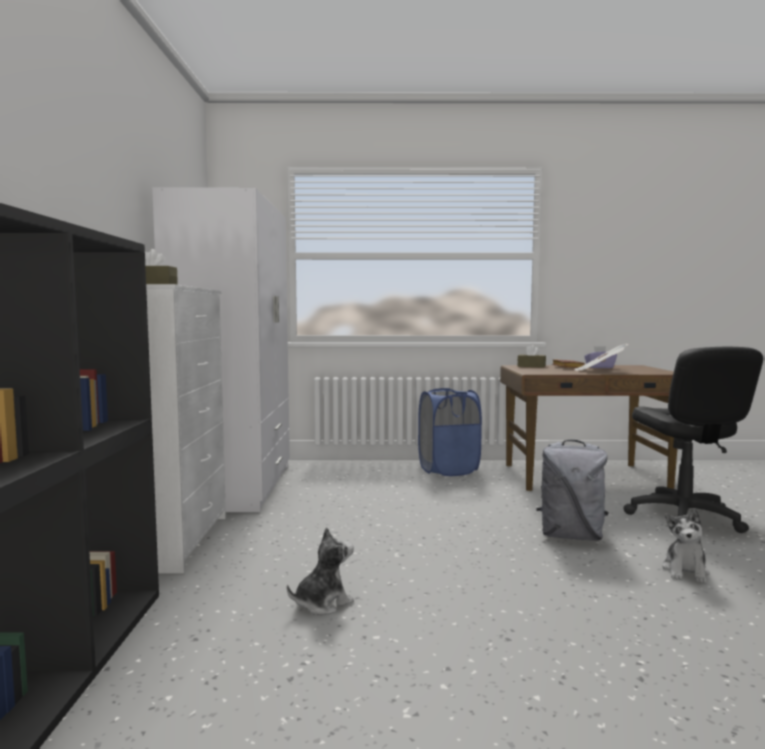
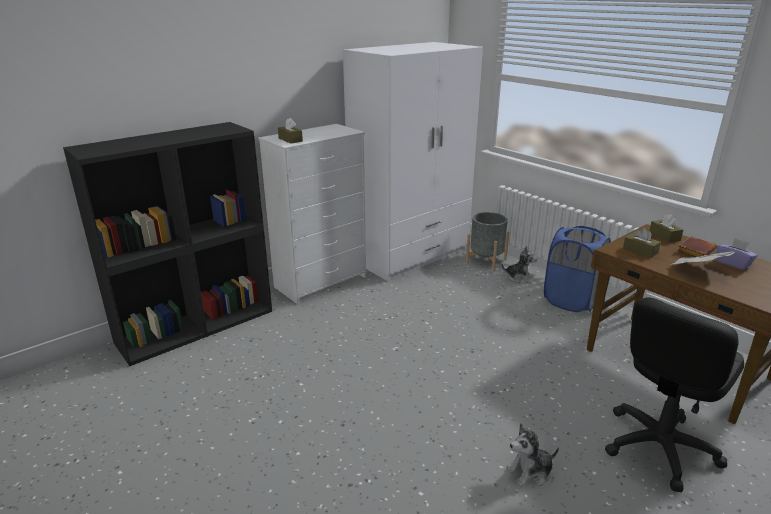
camera: 50 degrees right, 20 degrees up
(322, 603) = (313, 354): plush toy -> plush toy (518, 278)
(325, 469) = (486, 261): none -> grey planter
(546, 371) = (640, 251): none -> brown tissue box
(571, 536) = (521, 400): grey backpack -> none

